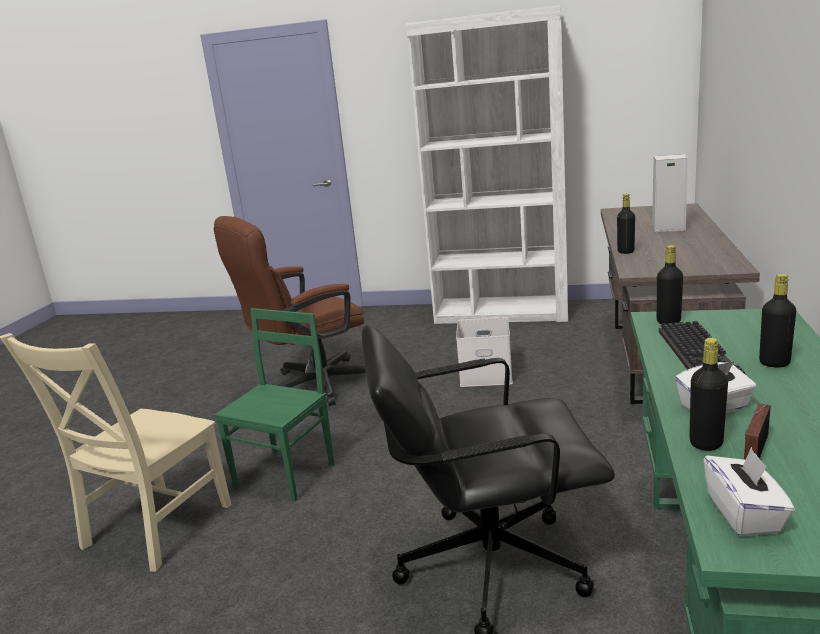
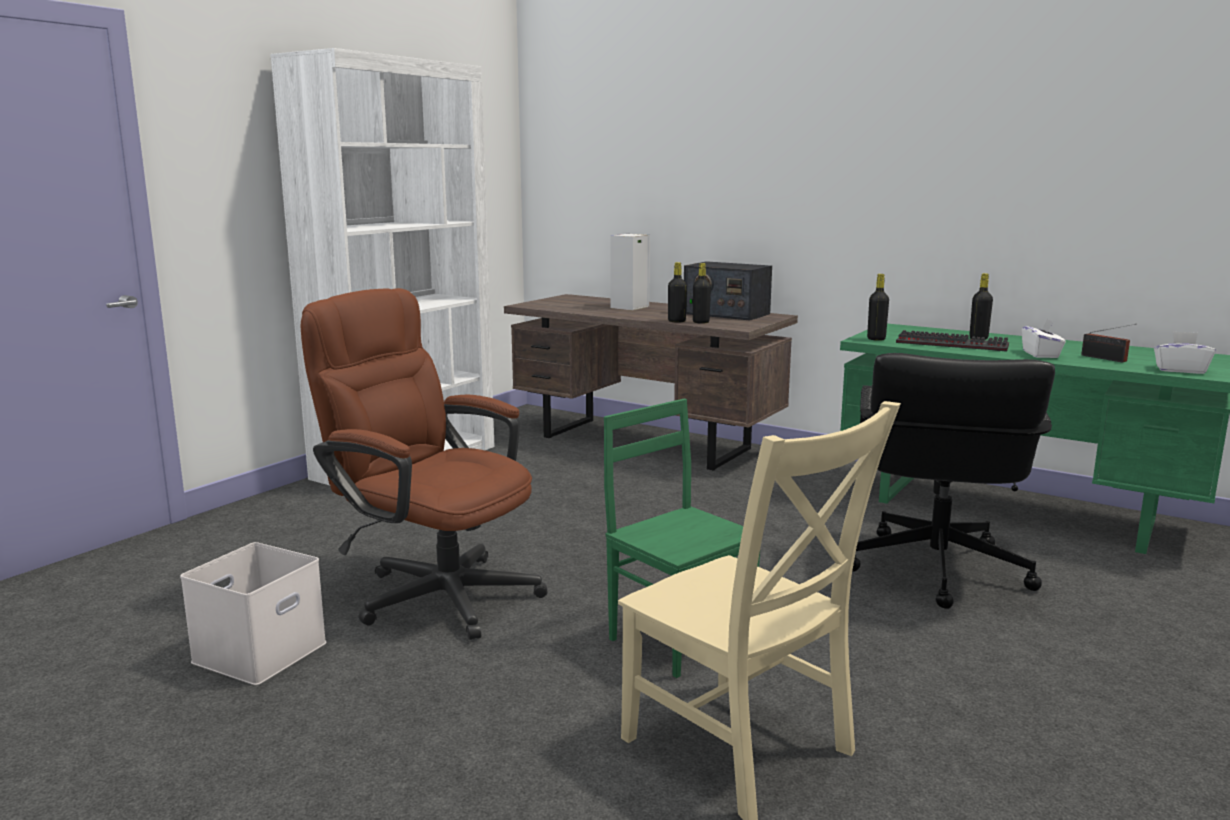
camera: 70 degrees left, 5 degrees down
(311, 387) = (434, 592): brown office chair -> brown office chair turned 135 degrees clockwise
(487, 374) = (564, 500): white storage box -> white storage box (260, 651)
(703, 254) = (726, 314): none -> radio
(706, 443) = (1092, 362): black bottle -> black bottle (701, 322)

